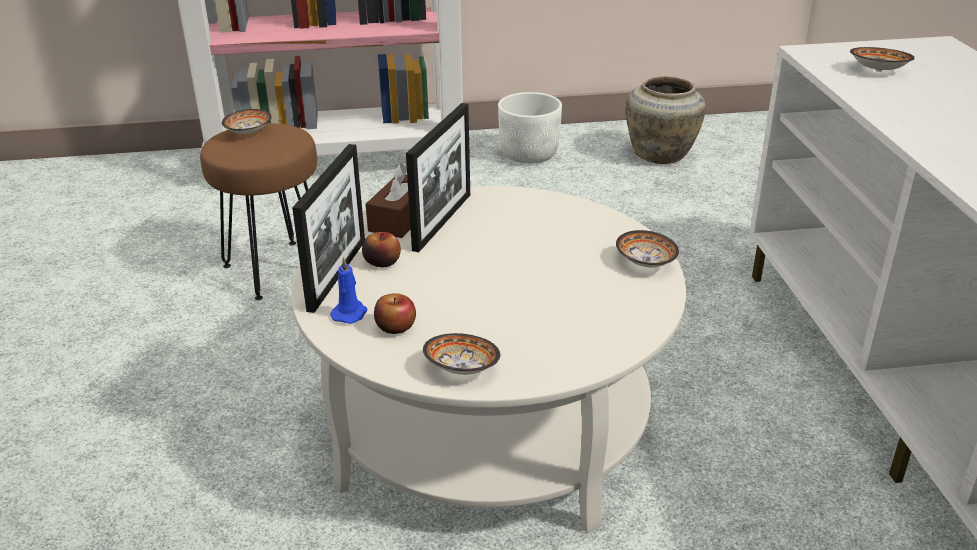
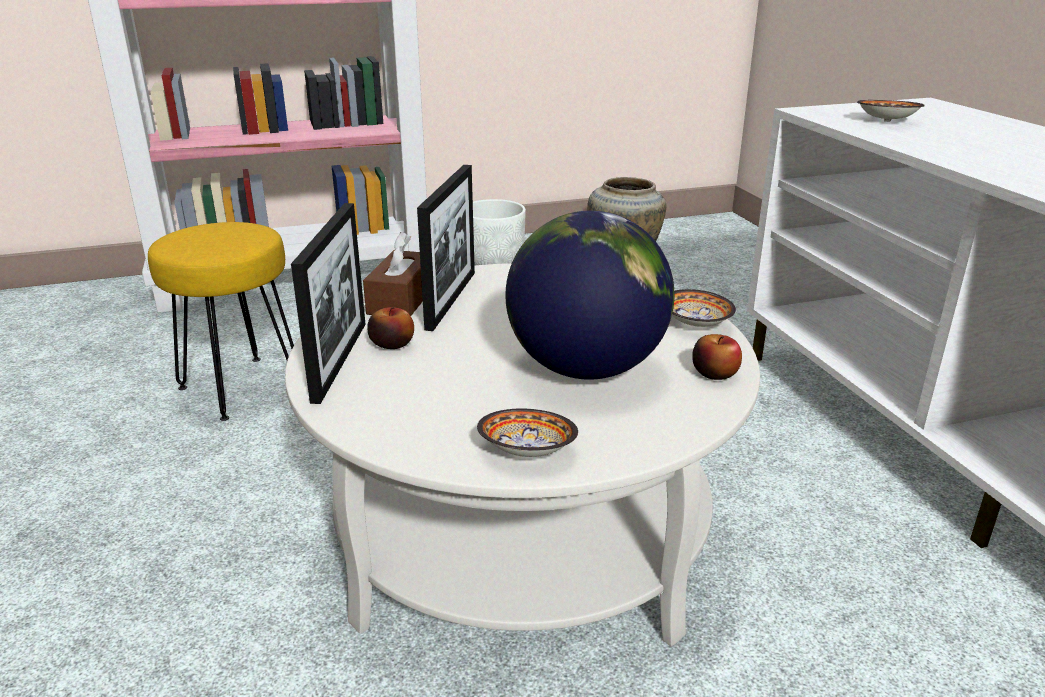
camera: 10 degrees left, 5 degrees down
(248, 132) = (204, 231): bowl -> none
(276, 270) = (241, 388): brown stool -> yellow stool
(350, 313) = (367, 401): blue candle -> none
(396, 327) = (428, 411): apple -> apple (715, 373)
(534, 298) = (586, 368): none -> globe

